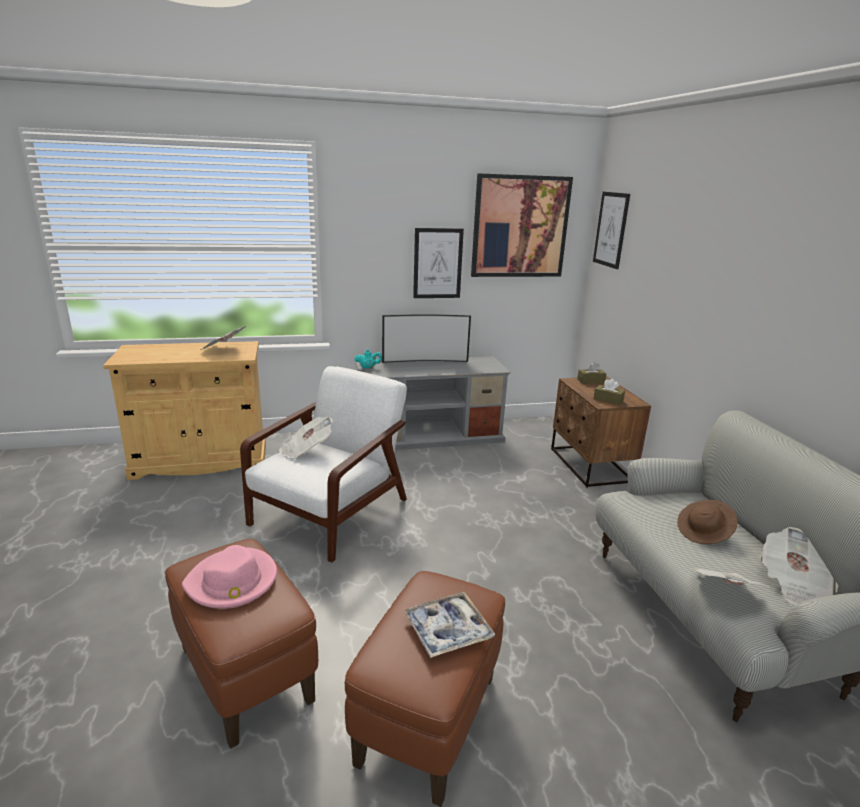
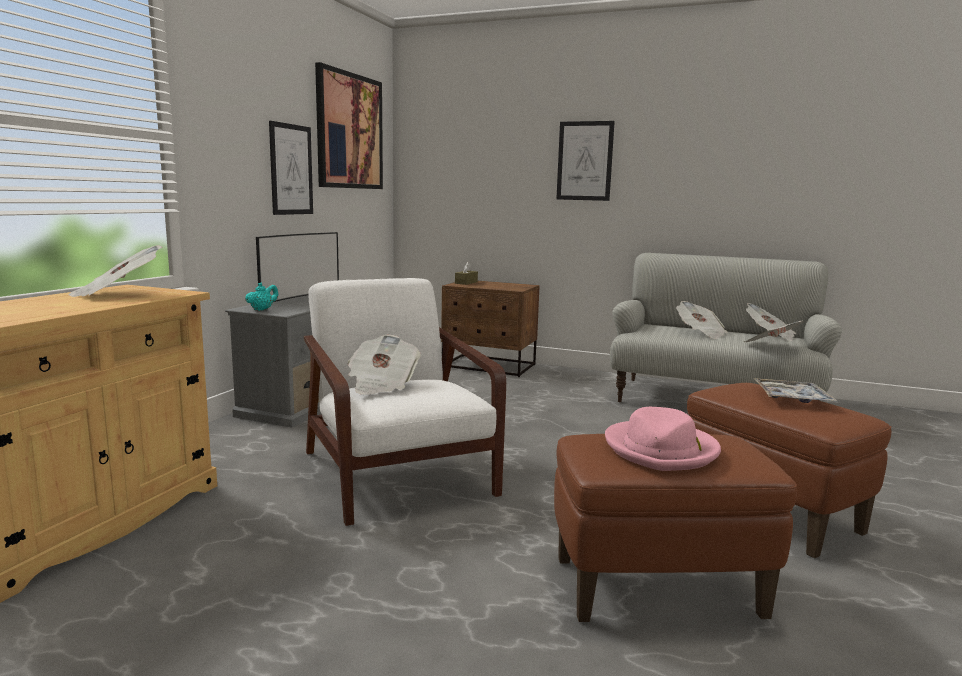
camera: 55 degrees left, 10 degrees down
(608, 400) = (511, 287): brown tissue box -> none
(611, 229) = (428, 136): picture -> picture (584, 161)
(704, 533) = (700, 333): brown hat -> newspaper

